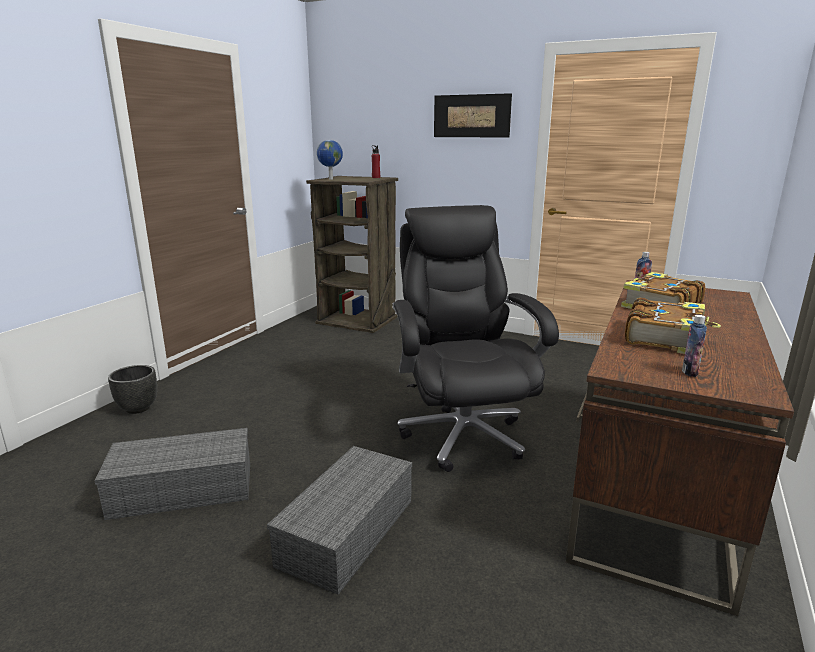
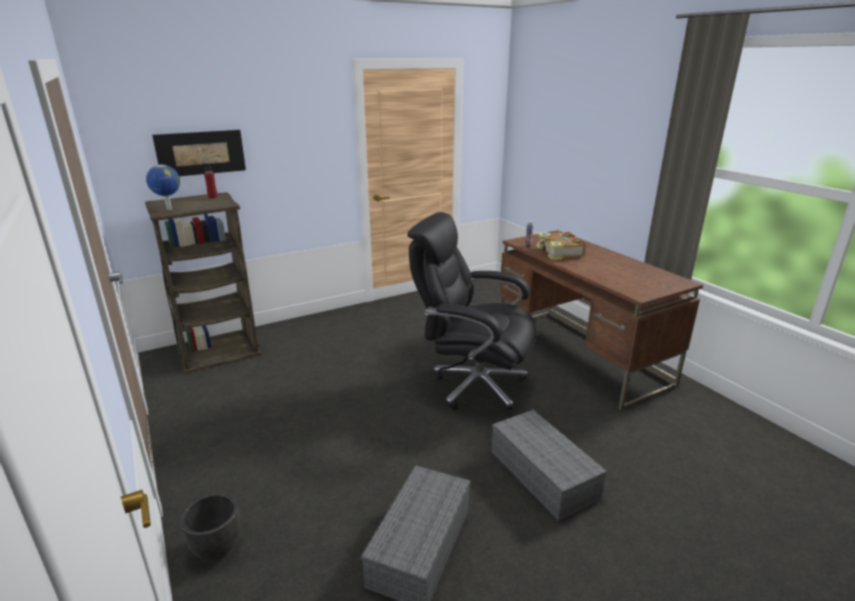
camera: 55 degrees left, 5 degrees up
(471, 116) = (295, 123): picture -> picture (201, 153)
(665, 338) = (607, 270): book -> none
(689, 372) = (653, 283): bottle -> none

